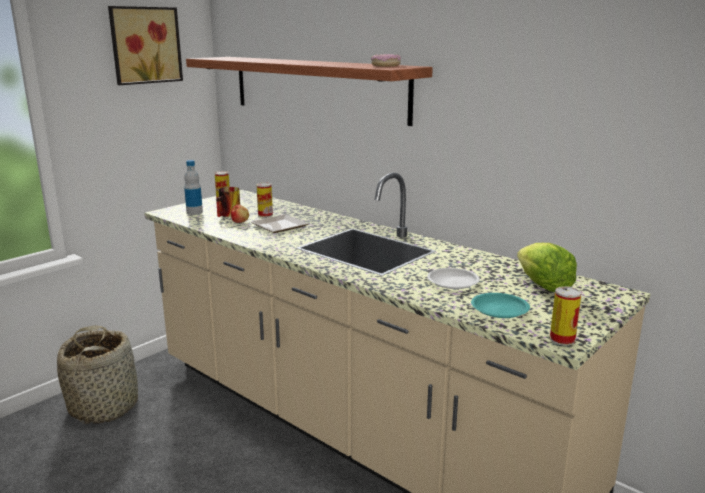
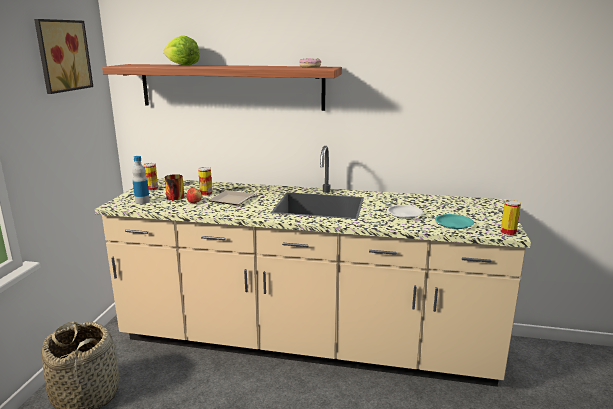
camera: 30 degrees left, 0 degrees up
(543, 285) = (452, 205): lettuce -> lettuce (181, 65)

